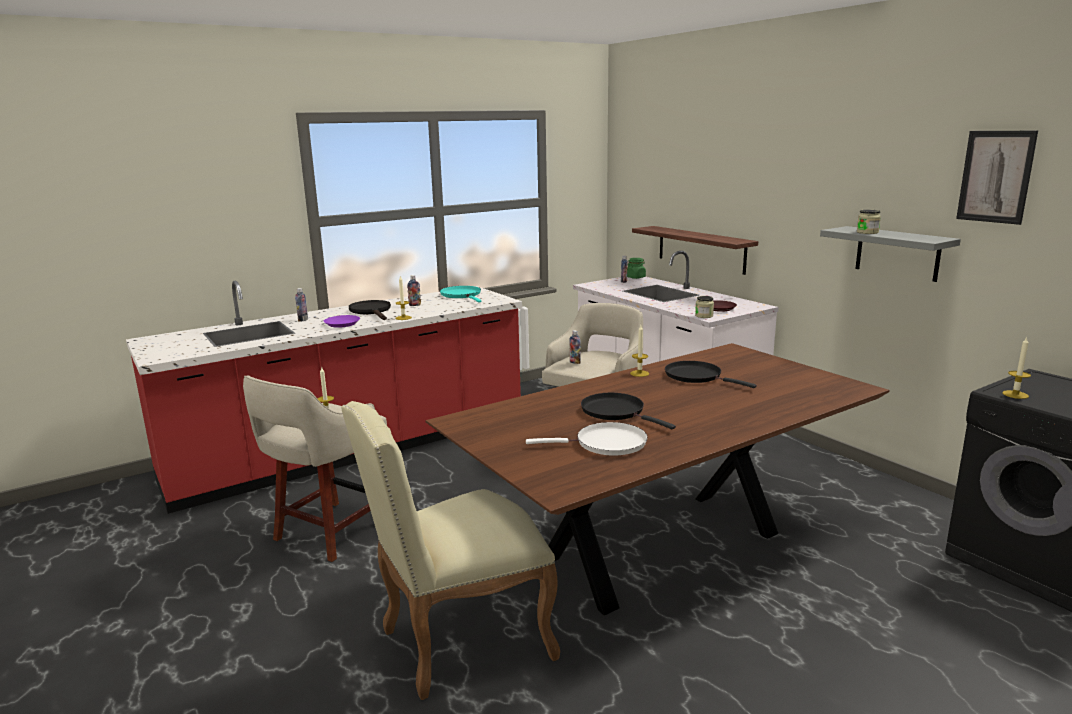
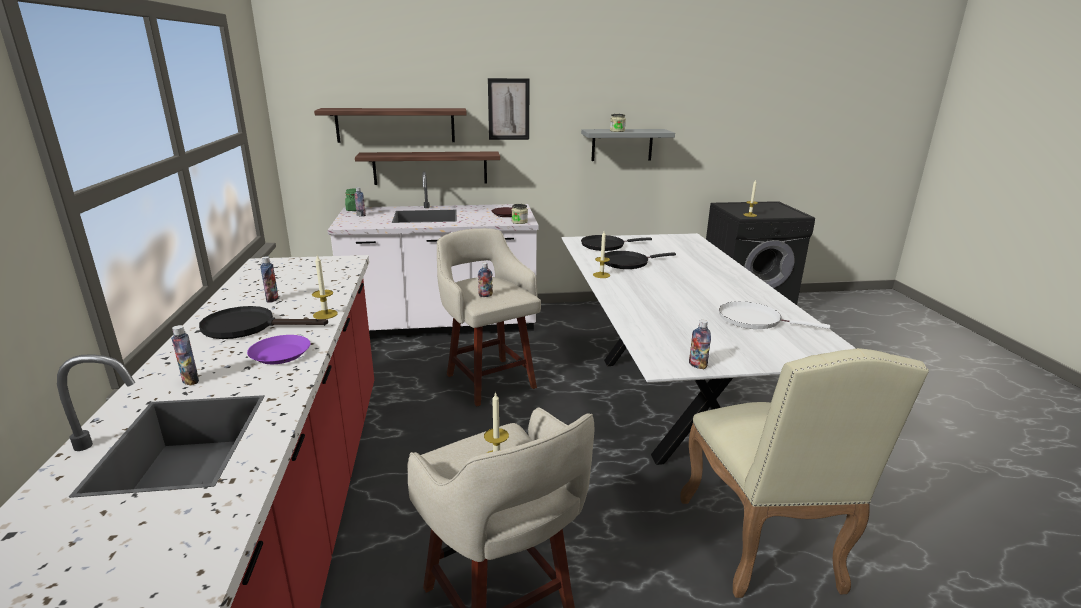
camera: 65 degrees left, 5 degrees up
(462, 295) = (281, 271): turquoise frying pan -> none
(467, 432) = (697, 365): none -> bottle
(606, 444) = (753, 320): white frying pan -> white frying pan turned 90 degrees counterclockwise
(616, 412) = (685, 302): black frying pan -> black frying pan (605, 245)
(660, 547) = (666, 403): brown dining table -> white dining table
(680, 203) = (395, 125): none -> shelf
(995, 176) = (683, 85): picture -> picture (508, 109)

